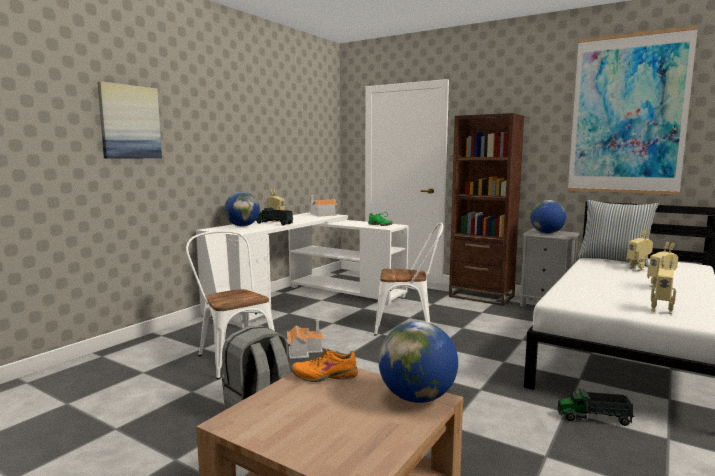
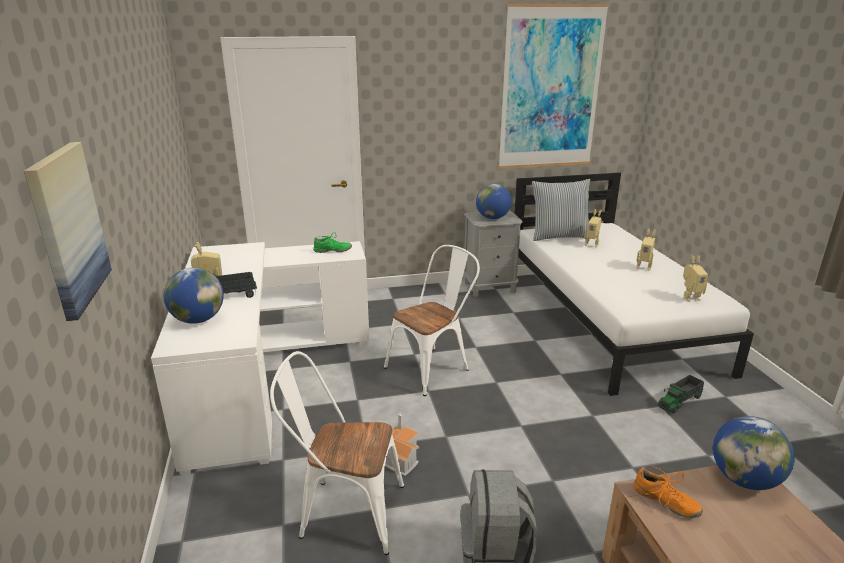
camera: 45 degrees left, 15 degrees up
(321, 214) = (228, 251): toy house -> none
(325, 376) = (665, 502): orange shoe -> orange shoe turned 90 degrees counterclockwise
(481, 296) = (427, 295): brown bookcase -> none

